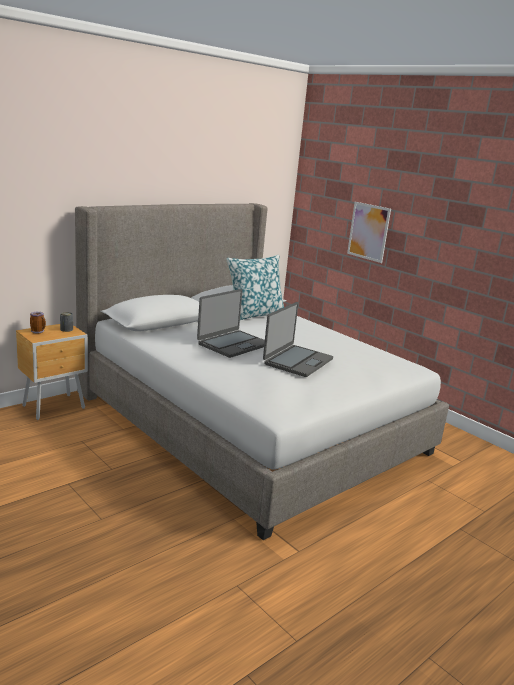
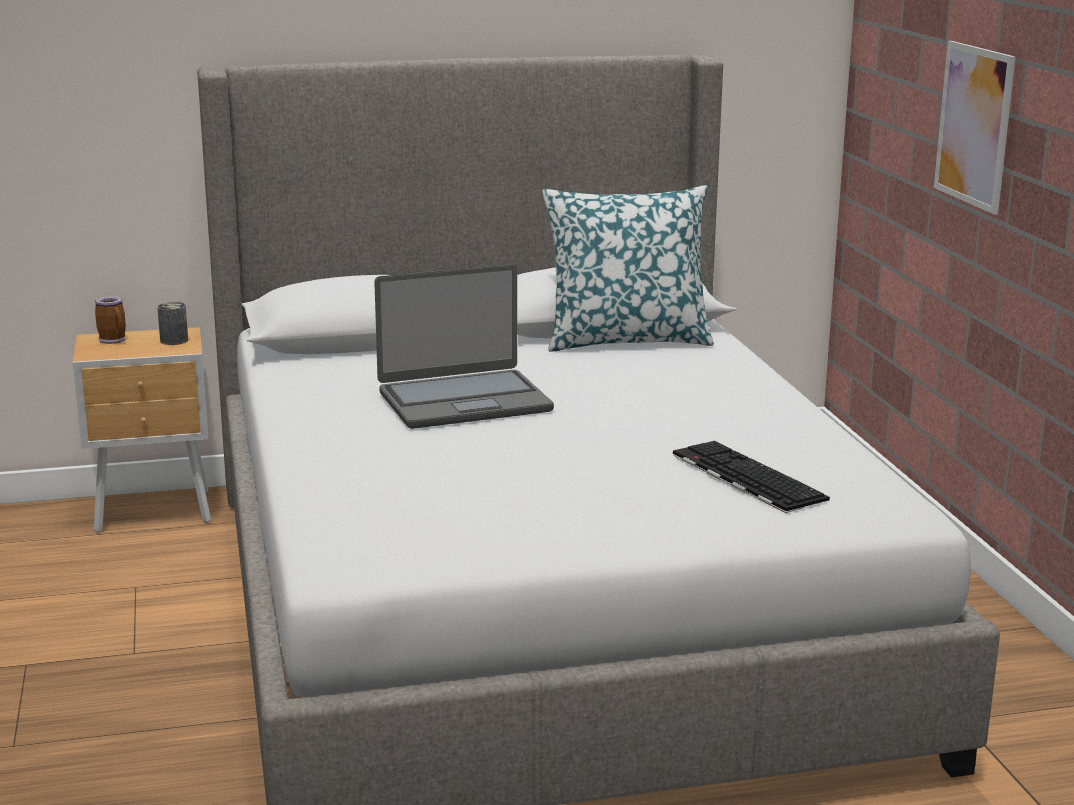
camera: 30 degrees right, 0 degrees up
(297, 361) = (562, 455): laptop -> none
(361, 362) = (744, 476): none -> keyboard

